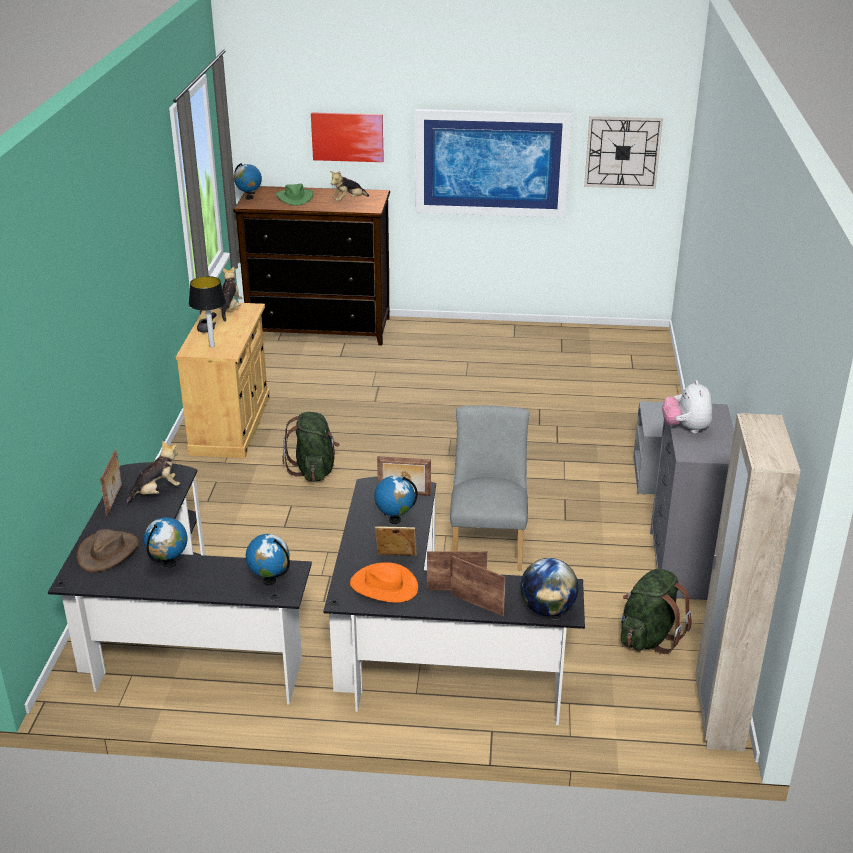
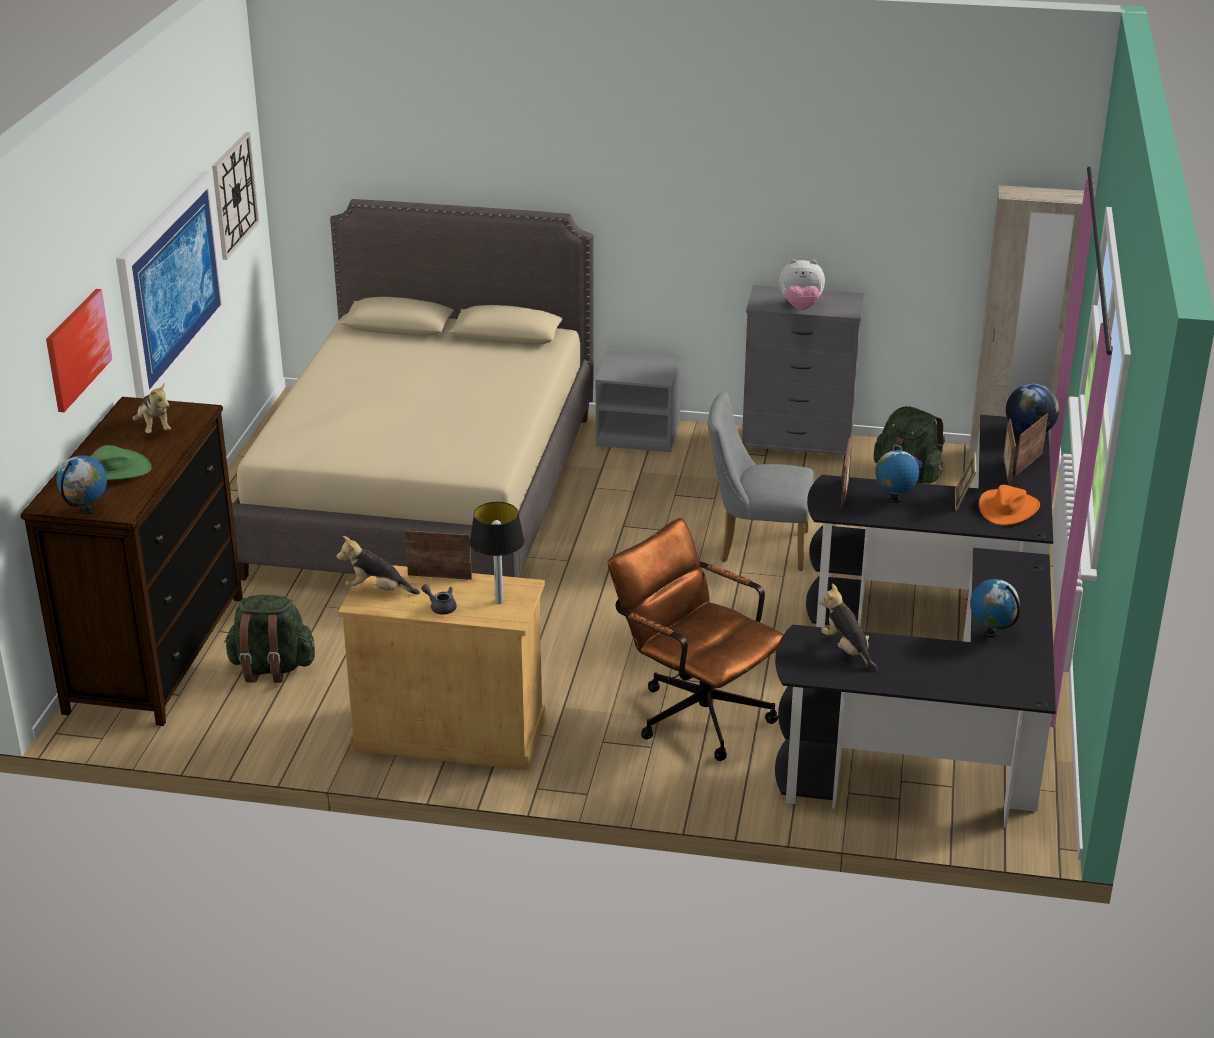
camera: 85 degrees left, 0 degrees up
(108, 552) = (974, 675): brown hat -> none
(115, 500) = (865, 680): picture frame -> picture frame (440, 576)
(248, 518) = (694, 711): none -> brown office chair
(270, 581) = (1011, 570): globe -> none
(314, 470) = (587, 660): green backpack -> green backpack (271, 668)
(532, 392) = (425, 492): none -> beige bed

